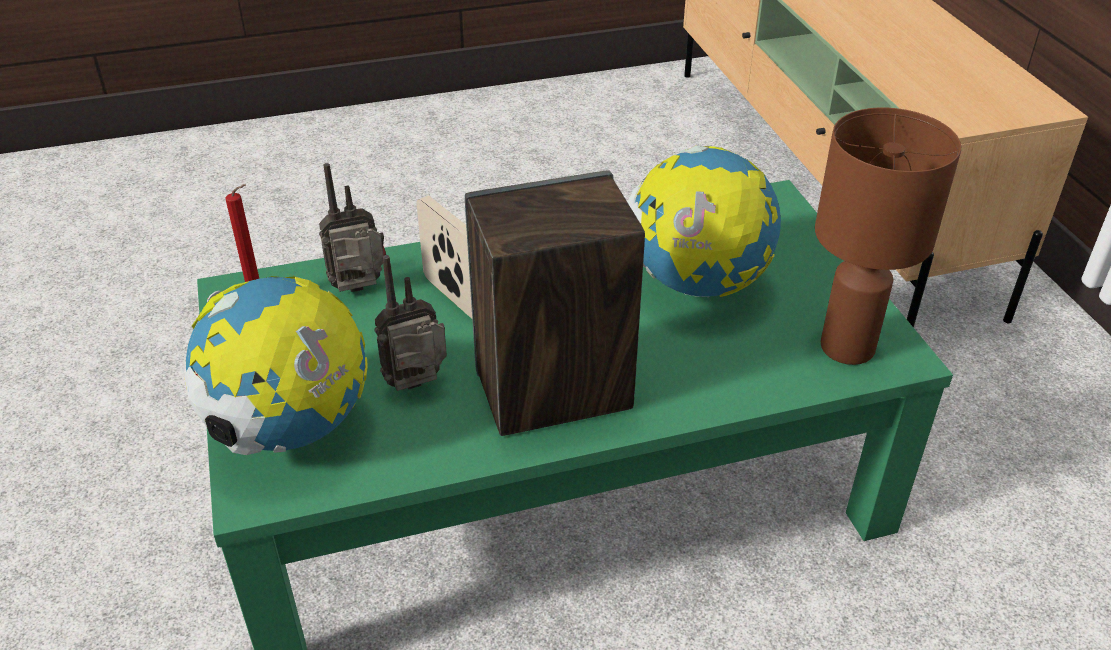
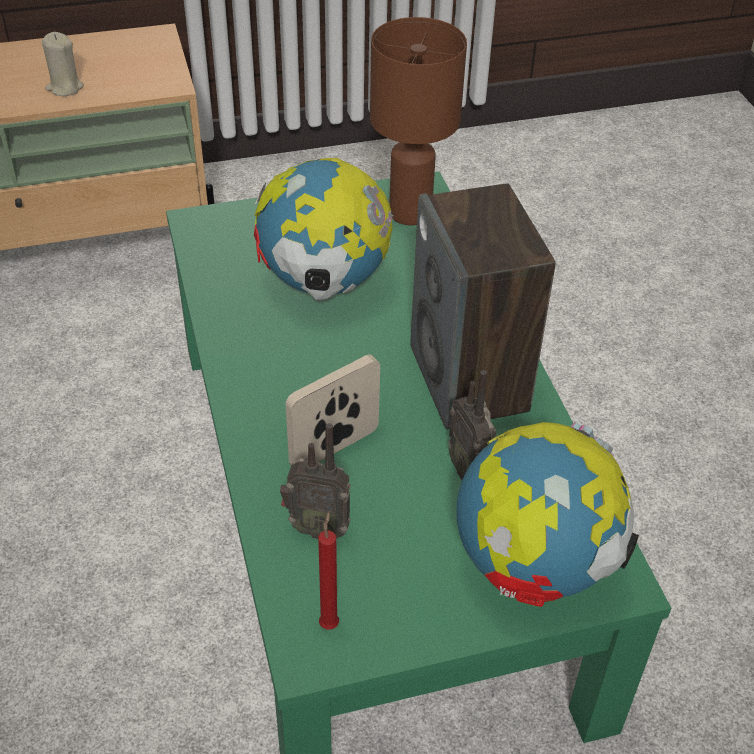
camera: 90 degrees left, 5 degrees up
(361, 291) = (318, 527): radio -> radio turned 60 degrees counterclockwise
(909, 69) = (65, 88): none -> beige candle

